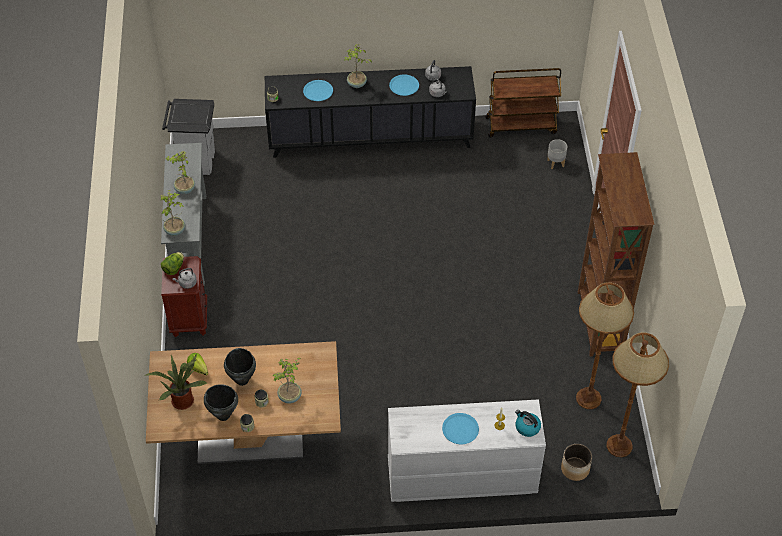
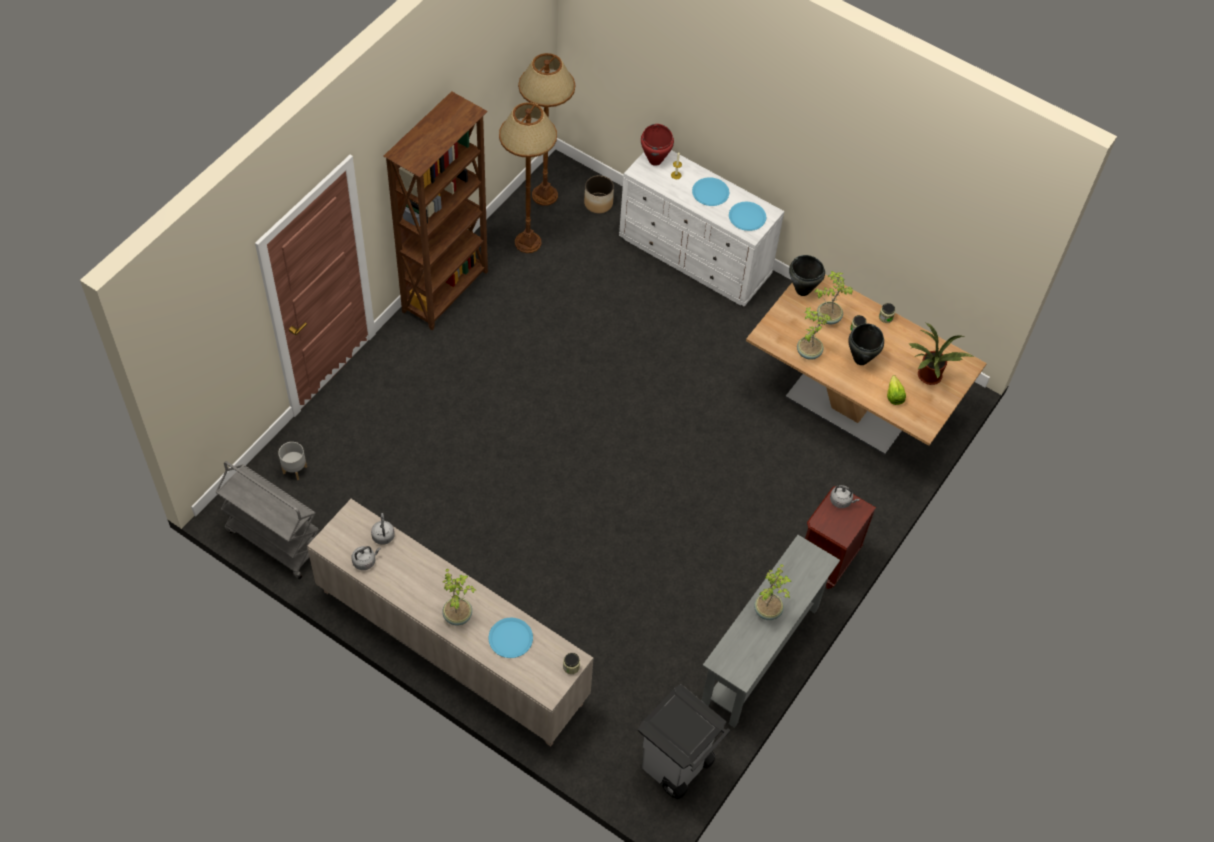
camera: 145 degrees left, 5 degrees up
(174, 268) = (843, 527): lettuce -> none
(175, 230) = (814, 564): potted plant -> potted plant (808, 352)
(223, 415) = (900, 340): black cooking pot -> black cooking pot (802, 291)
(370, 138) = (451, 647): black cabinet -> beige cabinet
(404, 86) = (408, 573): blue plate -> blue plate (747, 217)
(521, 125) = (274, 541): brown cart -> grey cart
(527, 427) = (655, 160): kettle -> red cooking pot

